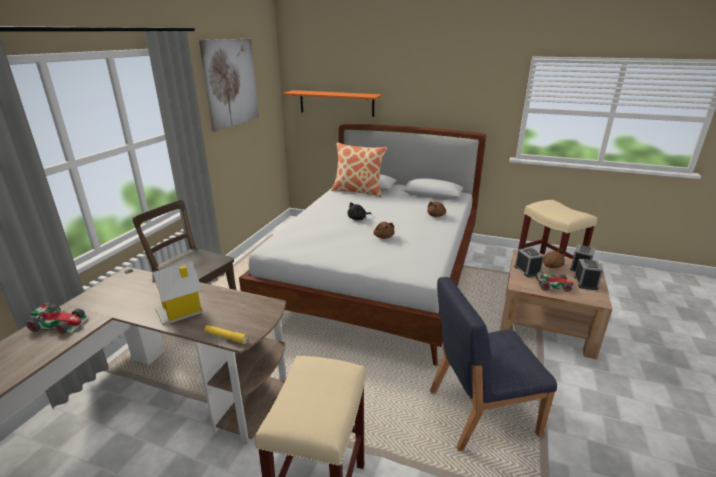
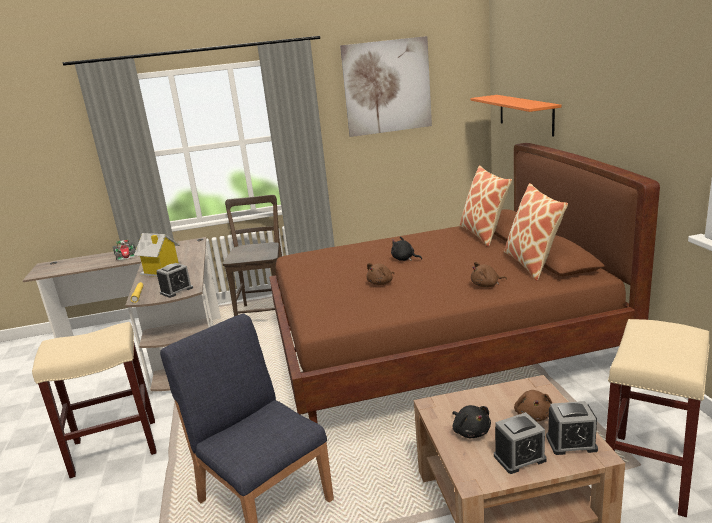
camera: 60 degrees right, 5 degrees down
(378, 278) = (438, 349): white bed -> brown bed
(424, 198) = (532, 264): none -> pillow
(527, 270) = (488, 400): alarm clock -> alarm clock (176, 290)
(553, 285) = (470, 431): toy car -> black plush toy

